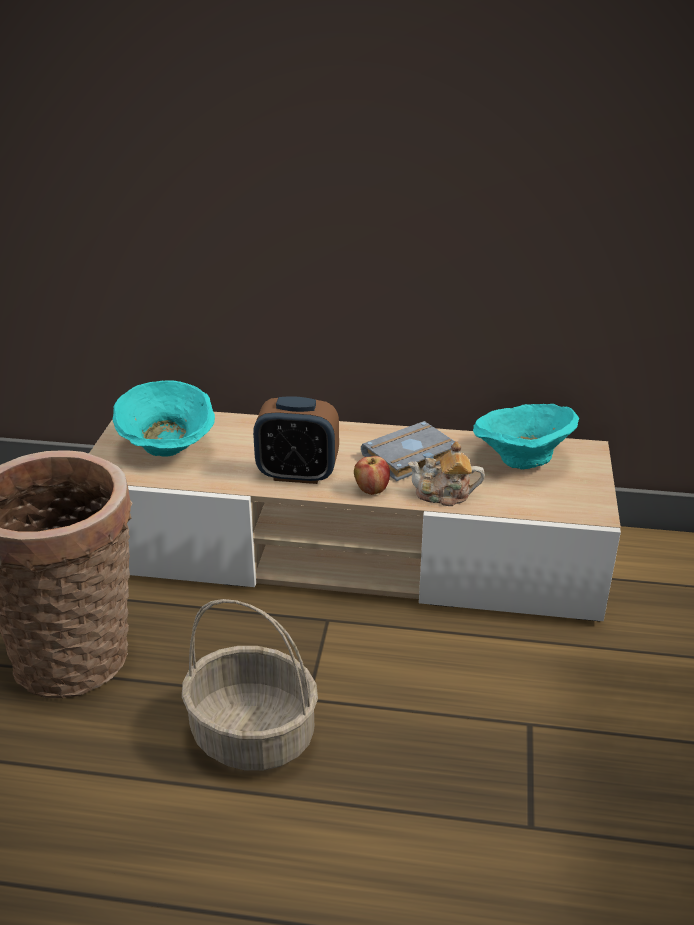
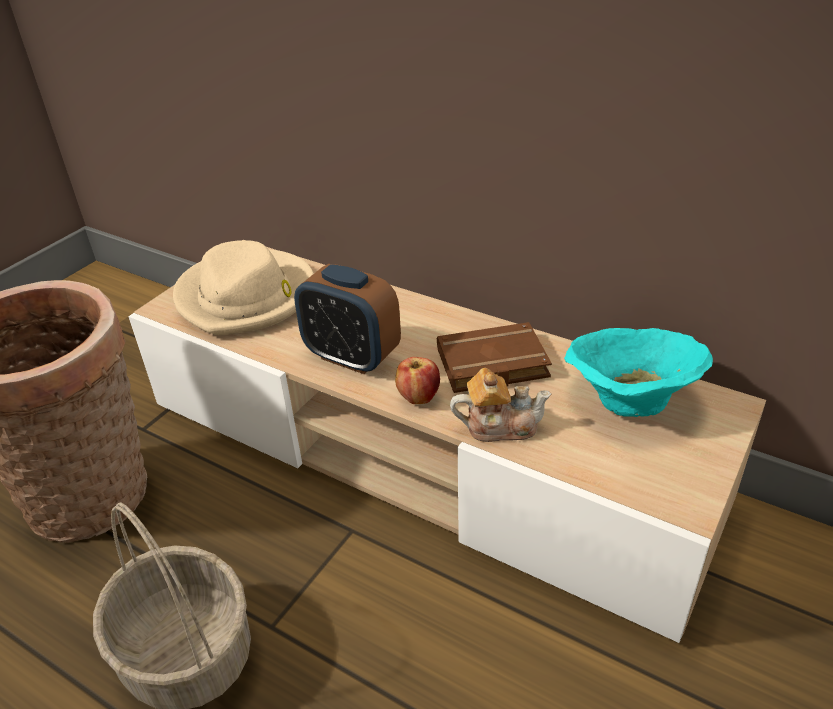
camera: 25 degrees right, 5 degrees up
(168, 448) = (247, 296): turquoise bowl -> beige hat
(410, 458) = (491, 366): grey book -> brown book
(444, 495) = (499, 426): teapot -> teapot turned 150 degrees clockwise

